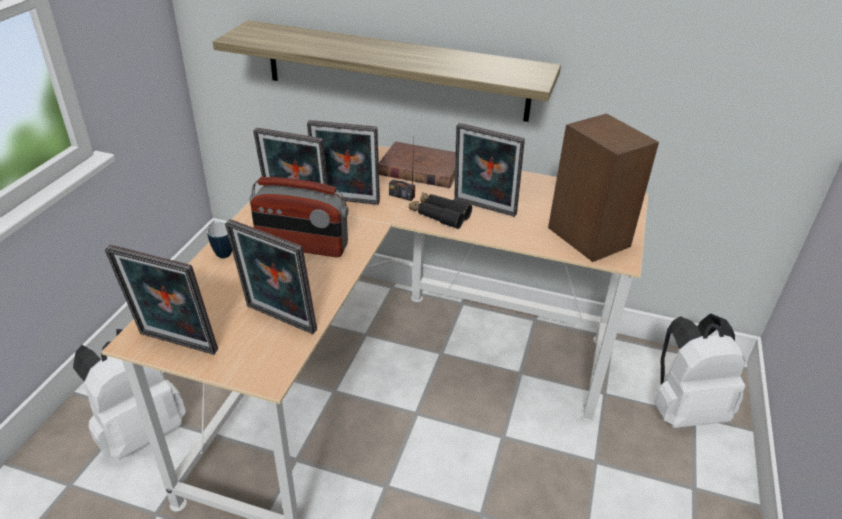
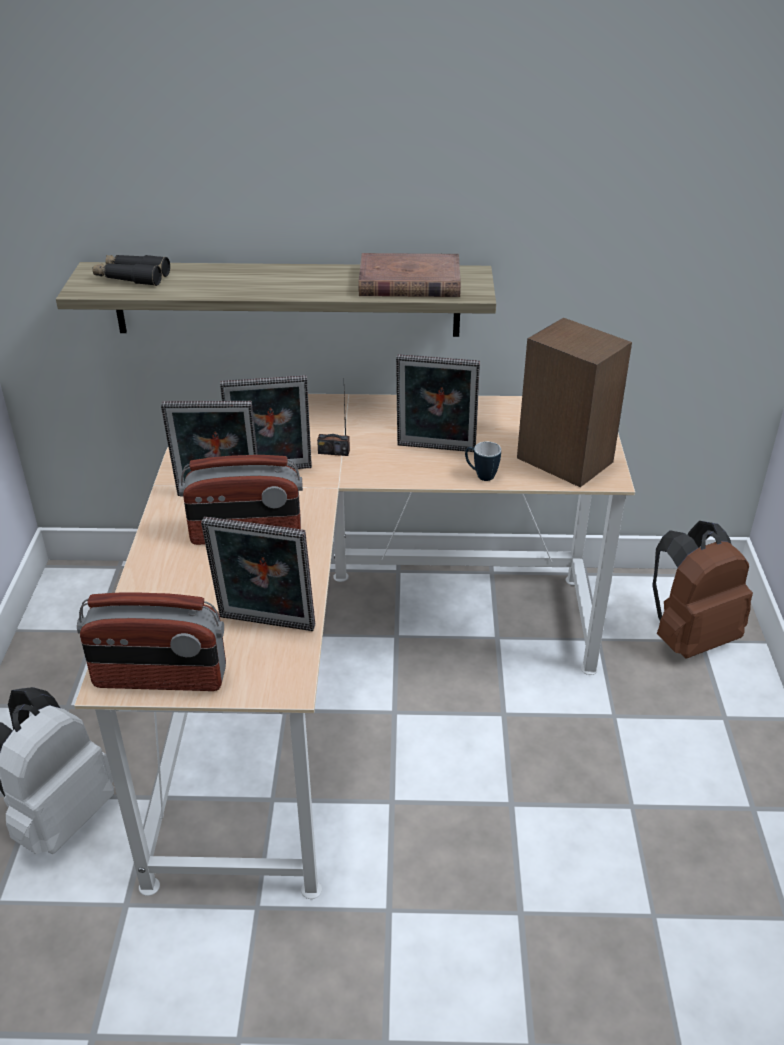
camera: 15 degrees left, 0 degrees up
(175, 345) = (160, 678): picture frame -> radio
(221, 252) = (152, 562): mug -> mug (481, 475)
(420, 169) = (339, 415): brown book -> brown book (408, 282)
(439, 215) = (388, 467): black binoculars -> black binoculars (132, 277)
(684, 409) = (689, 636): white backpack -> brown backpack

